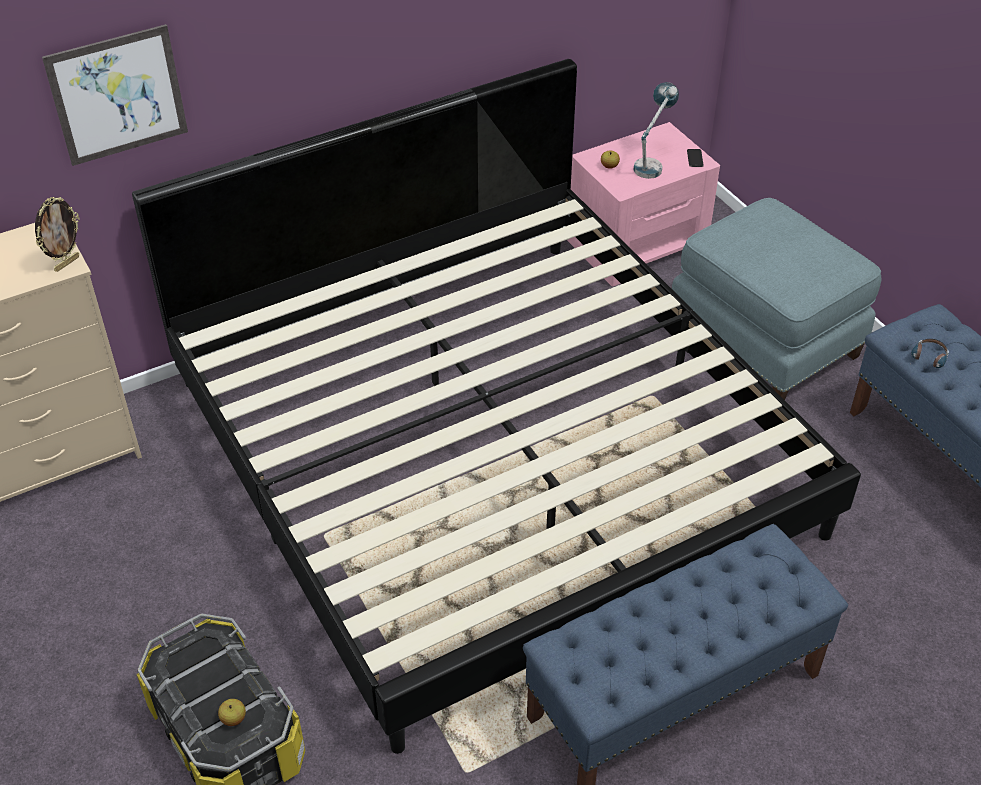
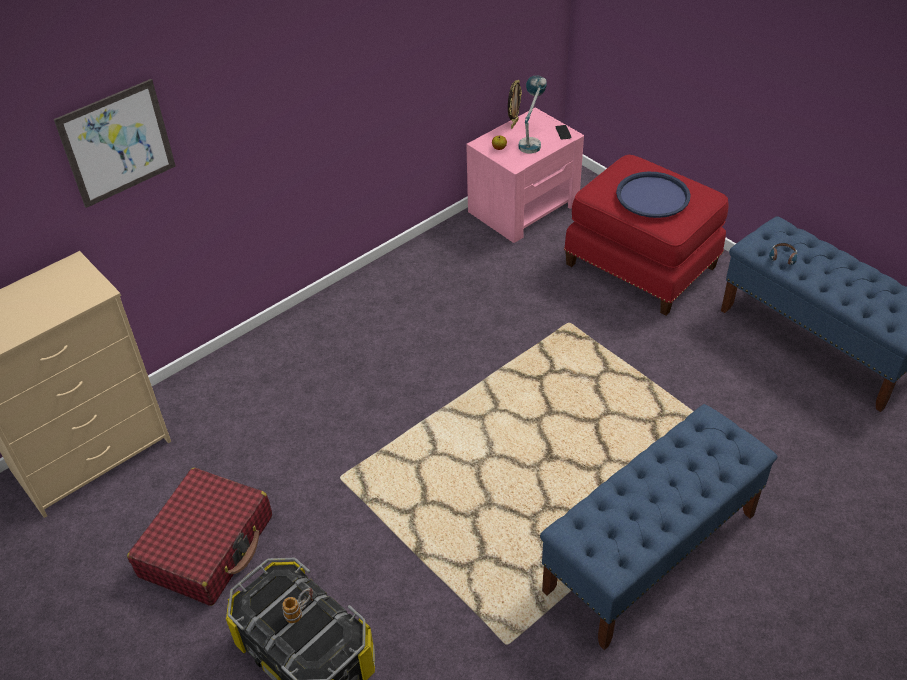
camera: 10 degrees left, 0 degrees up
(66, 263) = (97, 289): picture frame -> picture frame (514, 124)
(149, 587) = (207, 546): none -> red suitcase
(221, 682) = (300, 611): none -> mug
(233, 719) = (318, 638): apple -> none
(490, 453) = (455, 389): bed -> none
(765, 338) = (642, 264): blue ottoman -> red ottoman
(783, 254) = (652, 196): none -> blue tray

